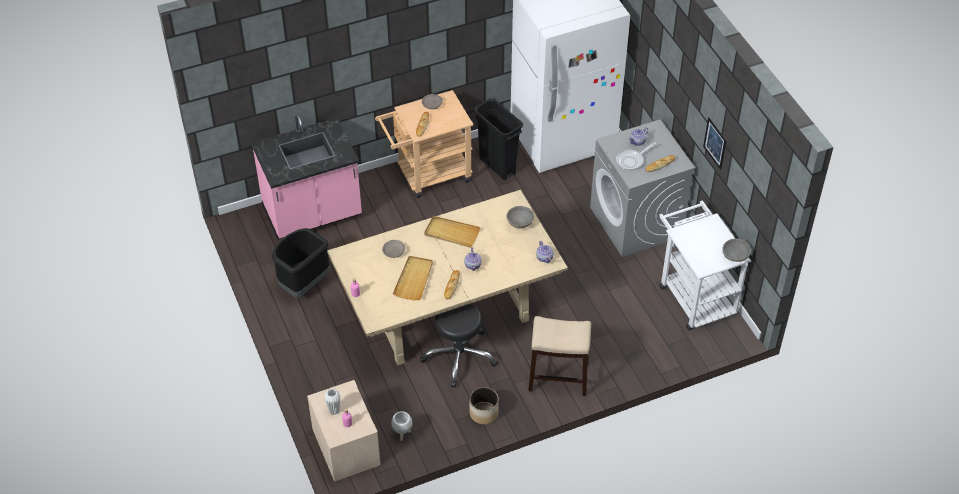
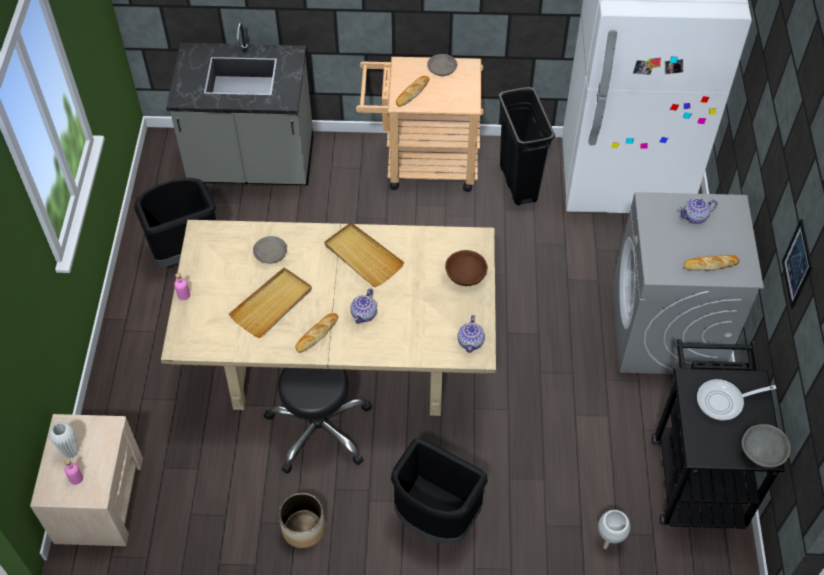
camera: 25 degrees right, 5 degrees up
(312, 214) = (252, 165): pink counter -> grey counter
(402, 434) = (180, 512): white planter -> white planter (609, 539)
(520, 222) = (466, 276): grey bowl -> brown bowl
(559, 377) = (436, 518): stool -> black trash can
(631, 160) = (670, 243): frying pan -> frying pan (723, 402)
(693, 295) = (696, 471): white cart -> black cart

